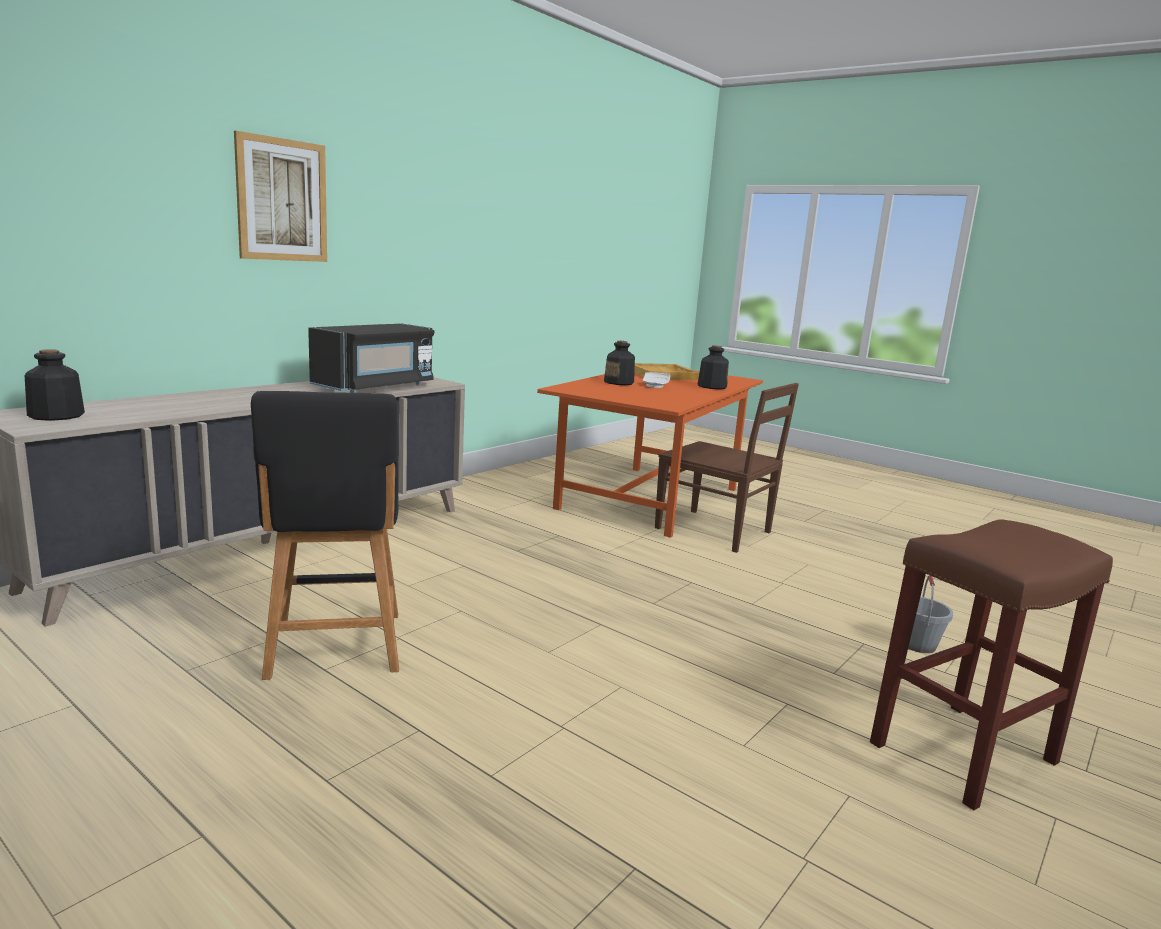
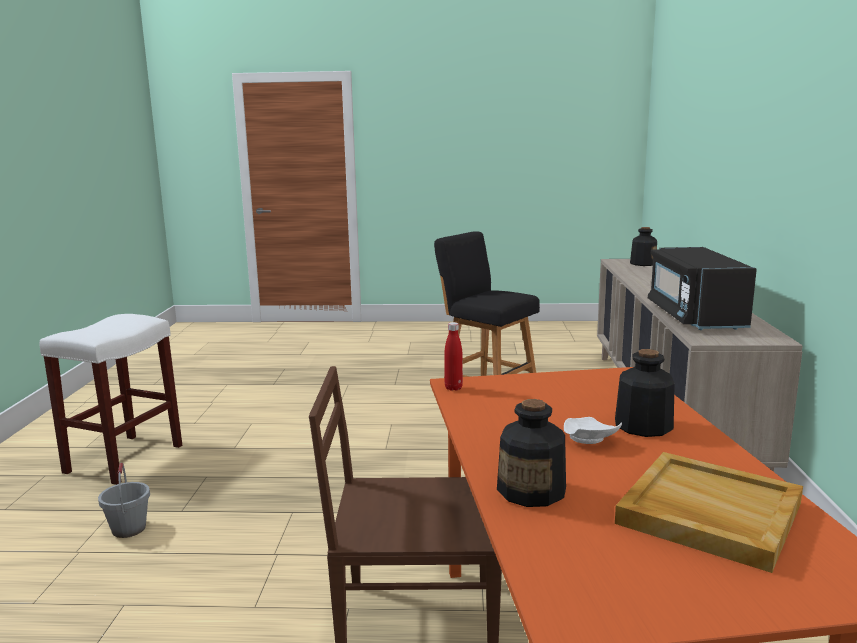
camera: 145 degrees right, 0 degrees up
(282, 200) = (765, 131): picture -> none
(674, 406) = (453, 388): none -> red bottle
(963, 754) = (125, 458): brown stool -> white stool

